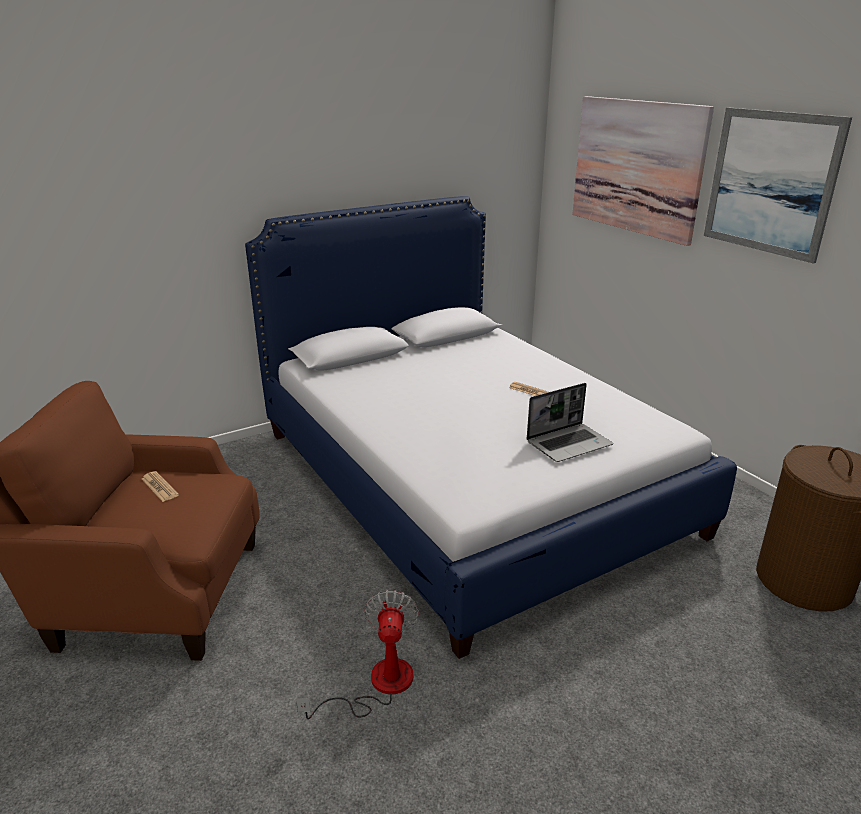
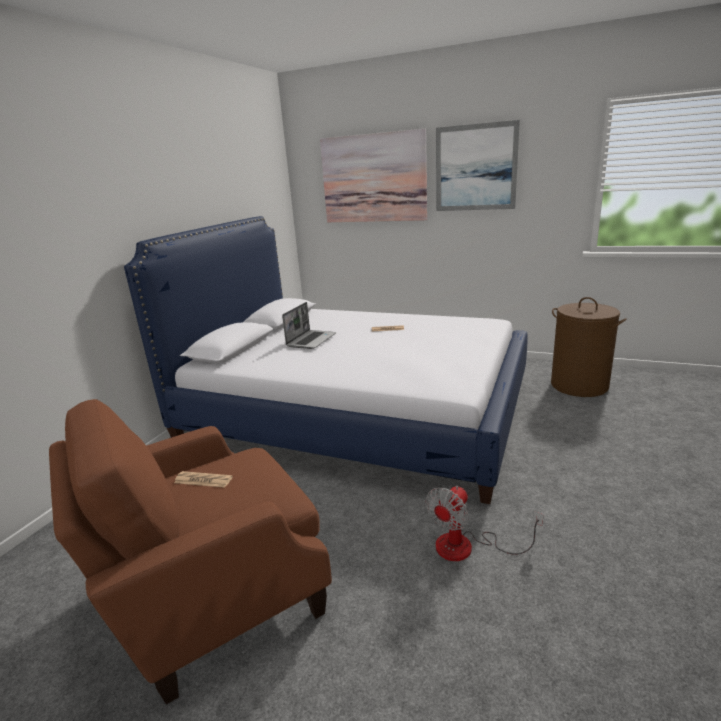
camera: 35 degrees left, 5 degrees down
(378, 685) = (467, 547): fan -> fan turned 105 degrees counterclockwise
(569, 443) = (454, 343): laptop -> laptop (311, 340)

